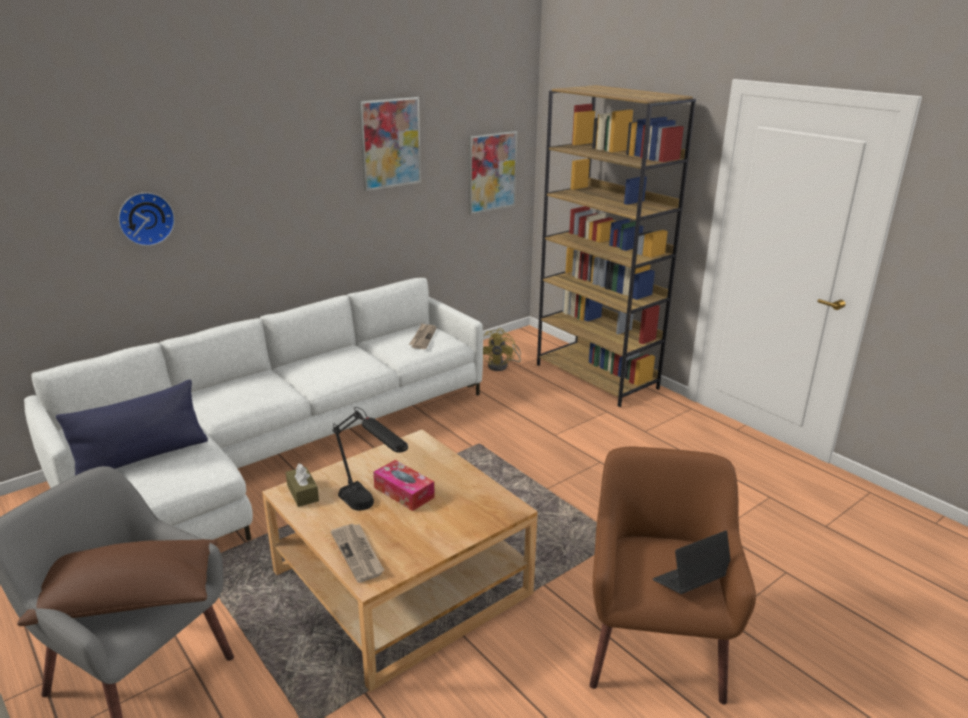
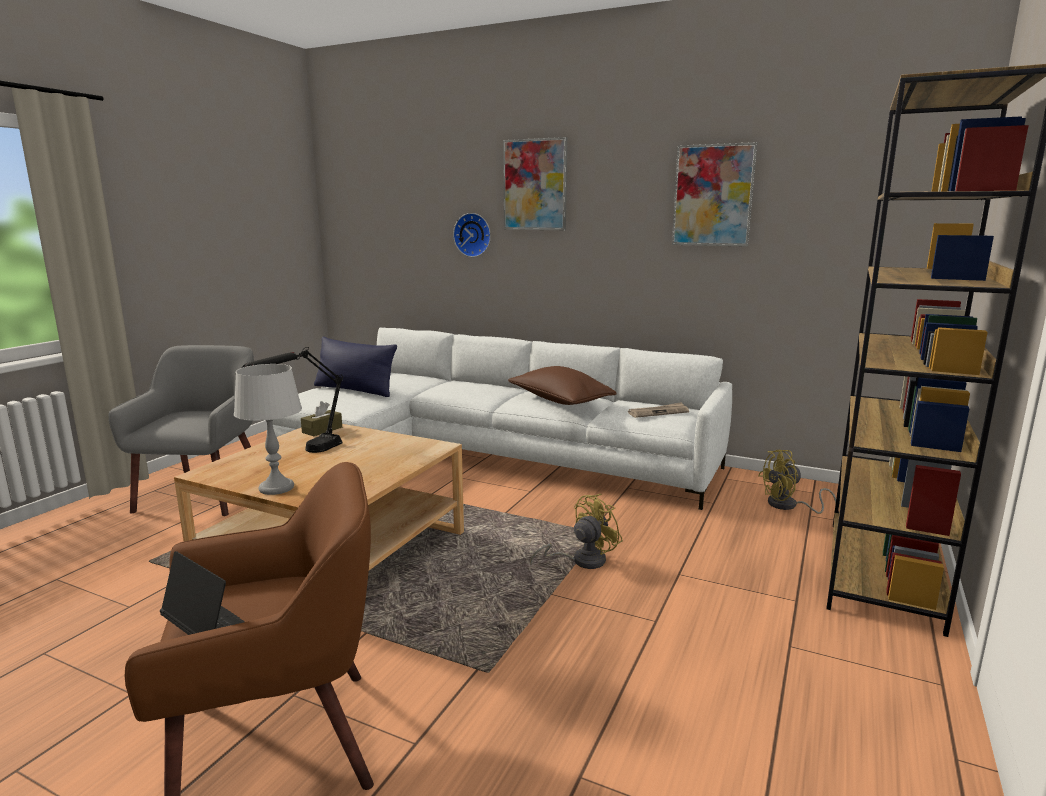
camera: 65 degrees right, 10 degrees down
(129, 599) = (183, 422): brown pillow -> brown pillow (560, 401)
(358, 554) = (240, 462): newspaper -> none
(404, 492) = (342, 458): tissue box -> none
(451, 536) = (276, 488): none -> grey table lamp
(491, 172) = (874, 251): picture -> picture (535, 185)
(511, 463) = (581, 560): none -> yellow fan

